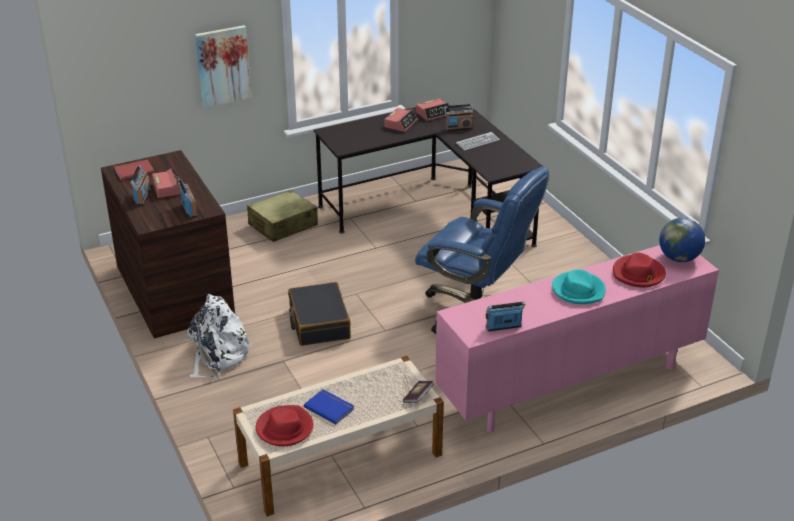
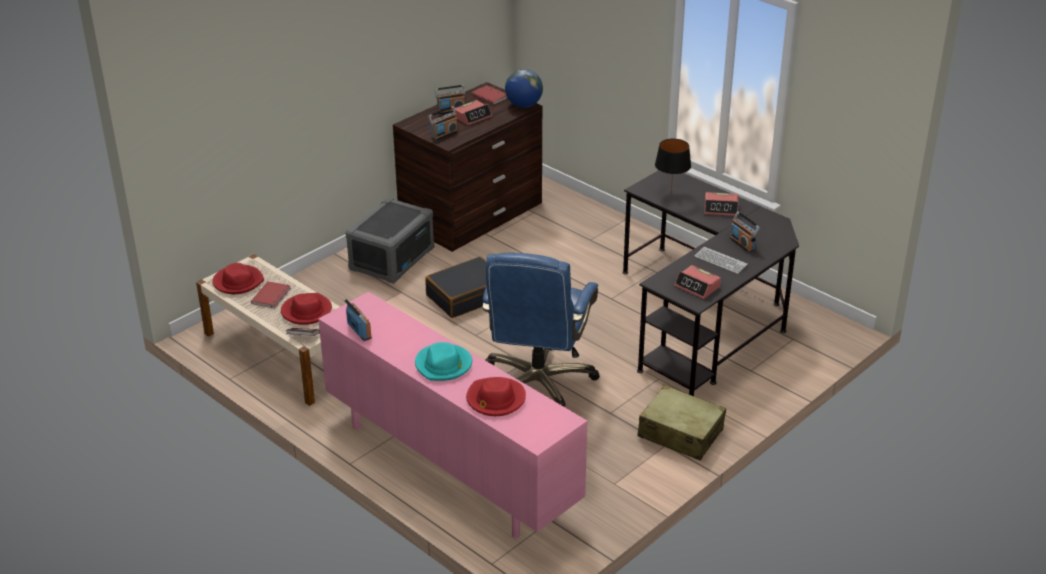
camera: 70 degrees right, 0 degrees up
(218, 355) = (391, 258): white backpack -> grey storage box
(223, 65) = (619, 57): picture -> none
(282, 225) = (611, 237): beige suitcase -> beige suitcase (680, 433)
(330, 407) = (272, 296): blue book -> red book
(360, 138) = (670, 193): none -> black table lamp
(373, 388) = (306, 311): none -> red hat
(433, 113) = (762, 223): alarm clock -> alarm clock (697, 287)
(679, 258) = (544, 424): globe -> globe (524, 105)

